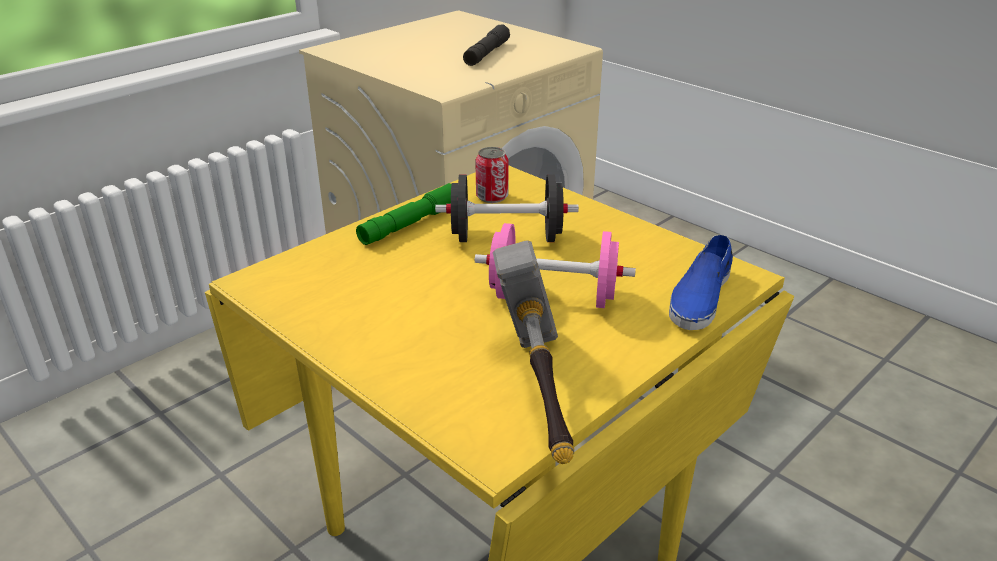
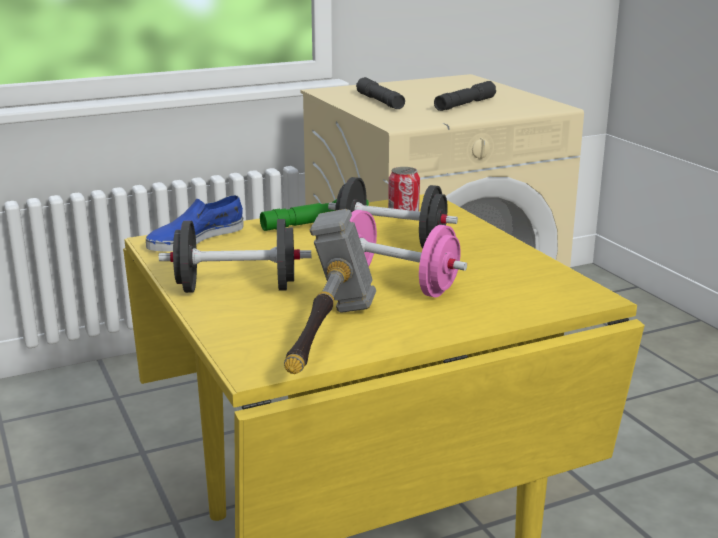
camera: 20 degrees right, 10 degrees down
(391, 335) = (237, 288): none -> black dumbbell
(398, 59) = (380, 102): none -> grey flashlight
(700, 297) = (534, 305): blue shoe -> blue shoe (195, 238)

